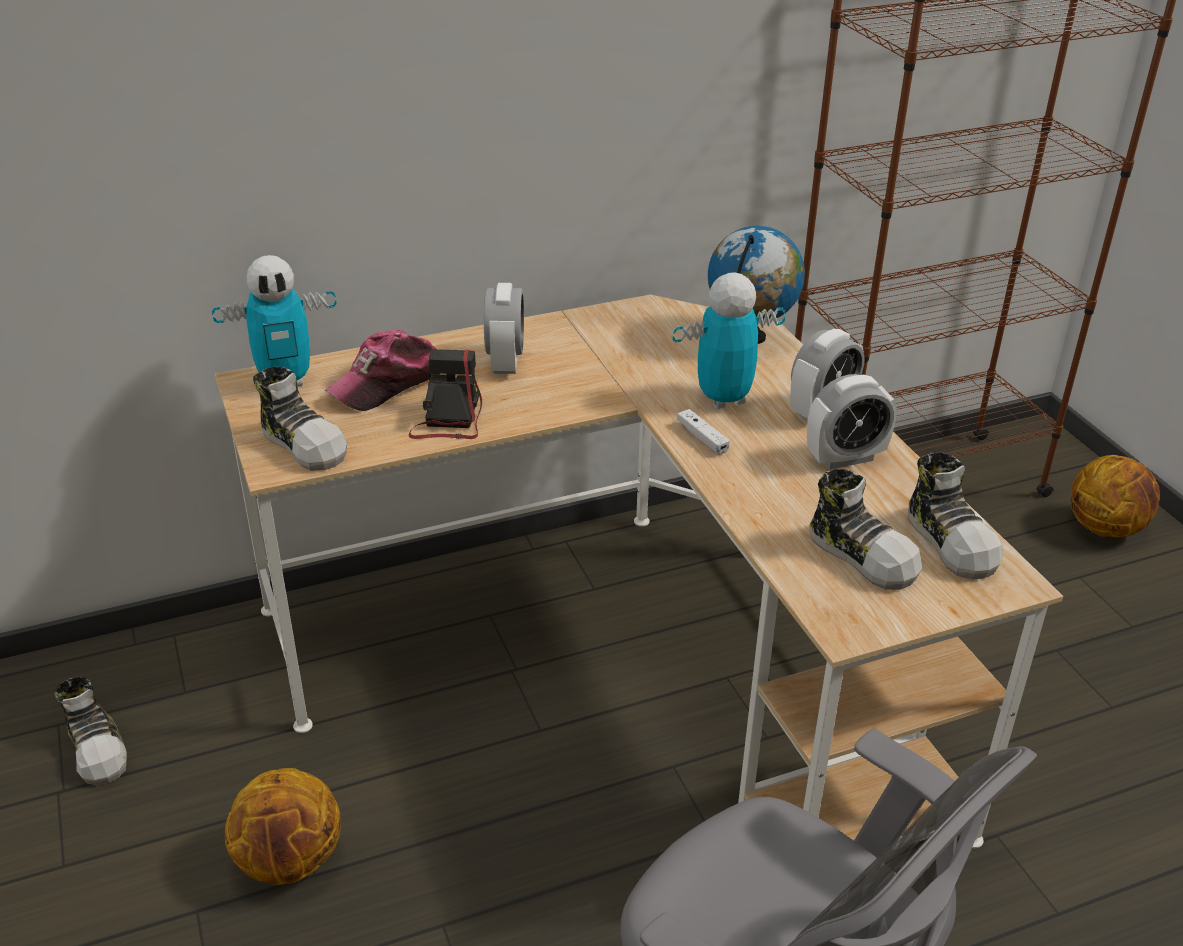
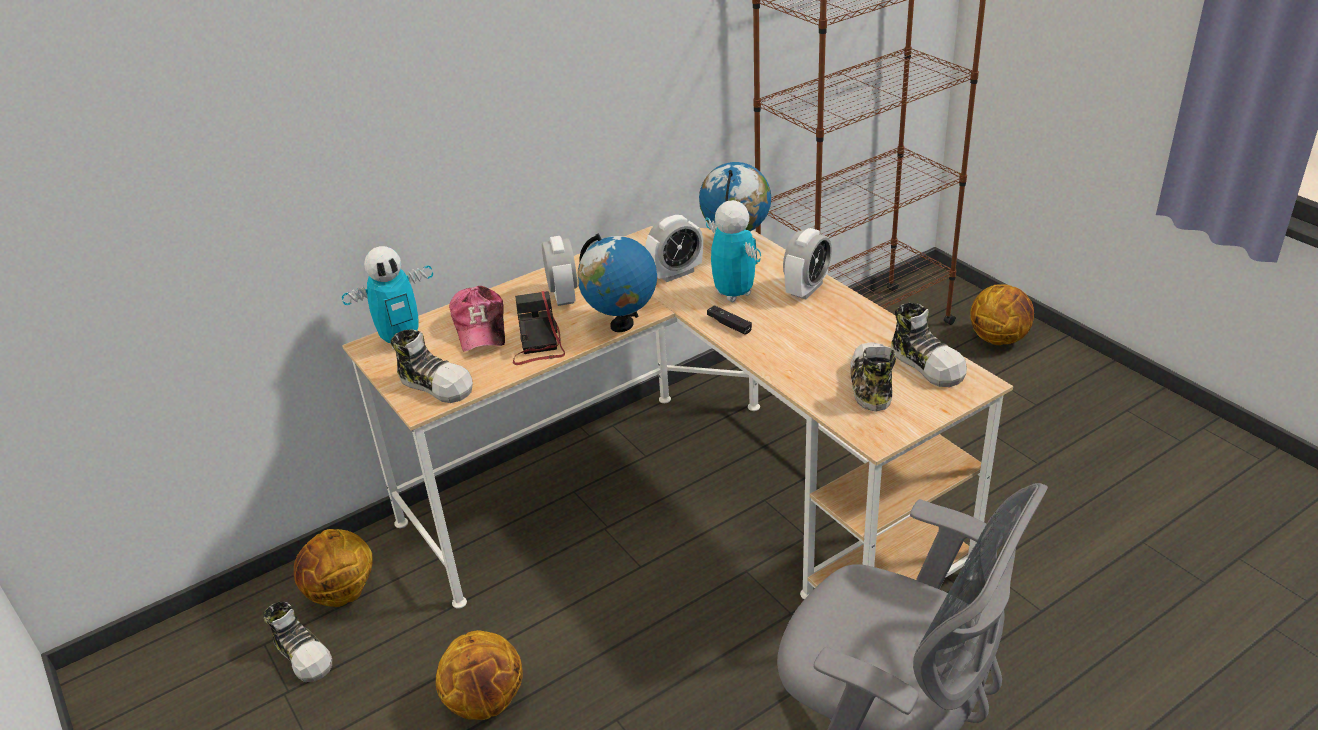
camera: 10 degrees left, 0 degrees up
(169, 682) = (341, 593): none -> basketball
(388, 383) = (480, 327): cap -> cap turned 45 degrees counterclockwise
(563, 413) = (621, 325): none -> globe
(702, 438) = (729, 325): white game controller -> black game controller
(723, 399) = (734, 294): toy robot -> toy robot turned 90 degrees clockwise
(845, 458) = (835, 320): alarm clock -> alarm clock (676, 273)
(863, 555) = (871, 385): shoe -> shoe turned 120 degrees counterclockwise

